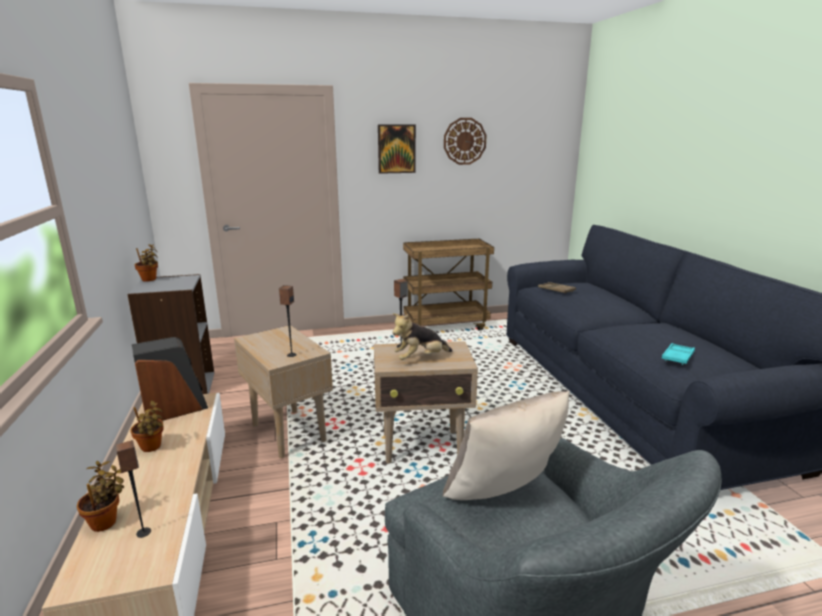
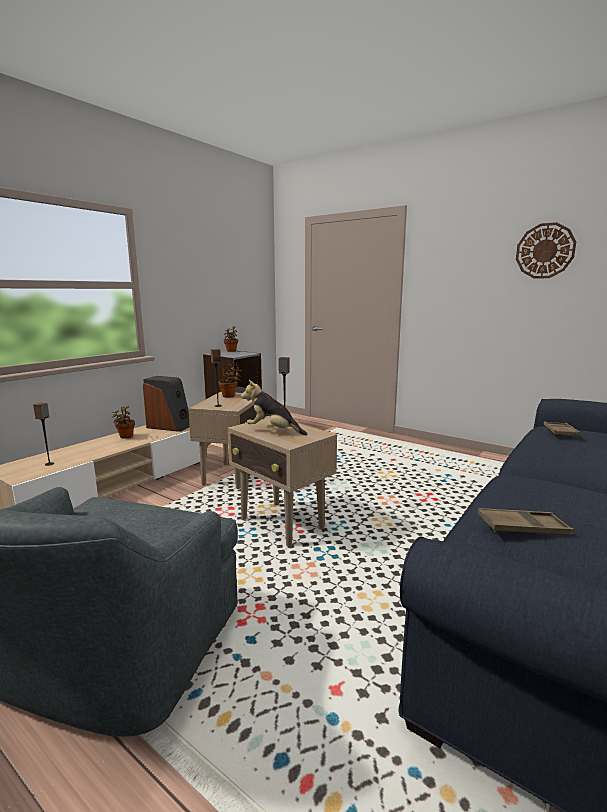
camera: 50 degrees right, 5 degrees down
(106, 521) = (53, 454): potted plant -> potted plant (230, 396)
(396, 149) = (461, 262): picture -> none
(446, 326) = (486, 460): brown cart -> none
(503, 493) = (127, 526): beige pillow -> none
(677, 357) = (523, 528): turquoise tray -> brown tray

